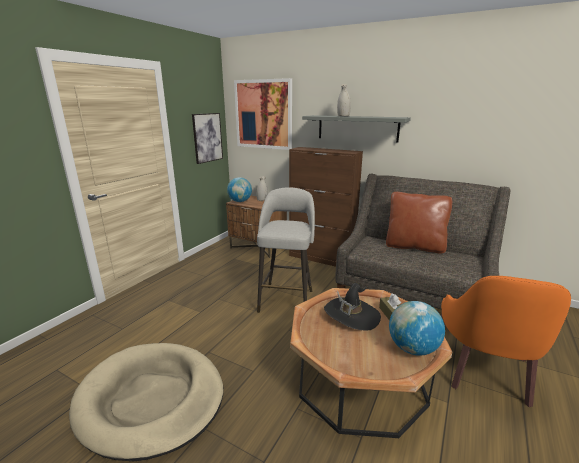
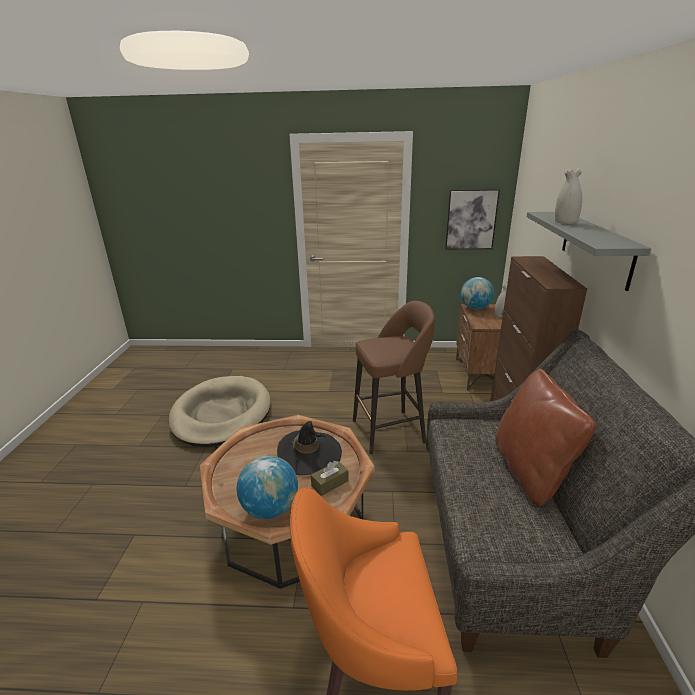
camera: 65 degrees right, 5 degrees up
(263, 114) = (534, 199): picture -> none
(286, 300) = (390, 431): grey stool -> brown stool

